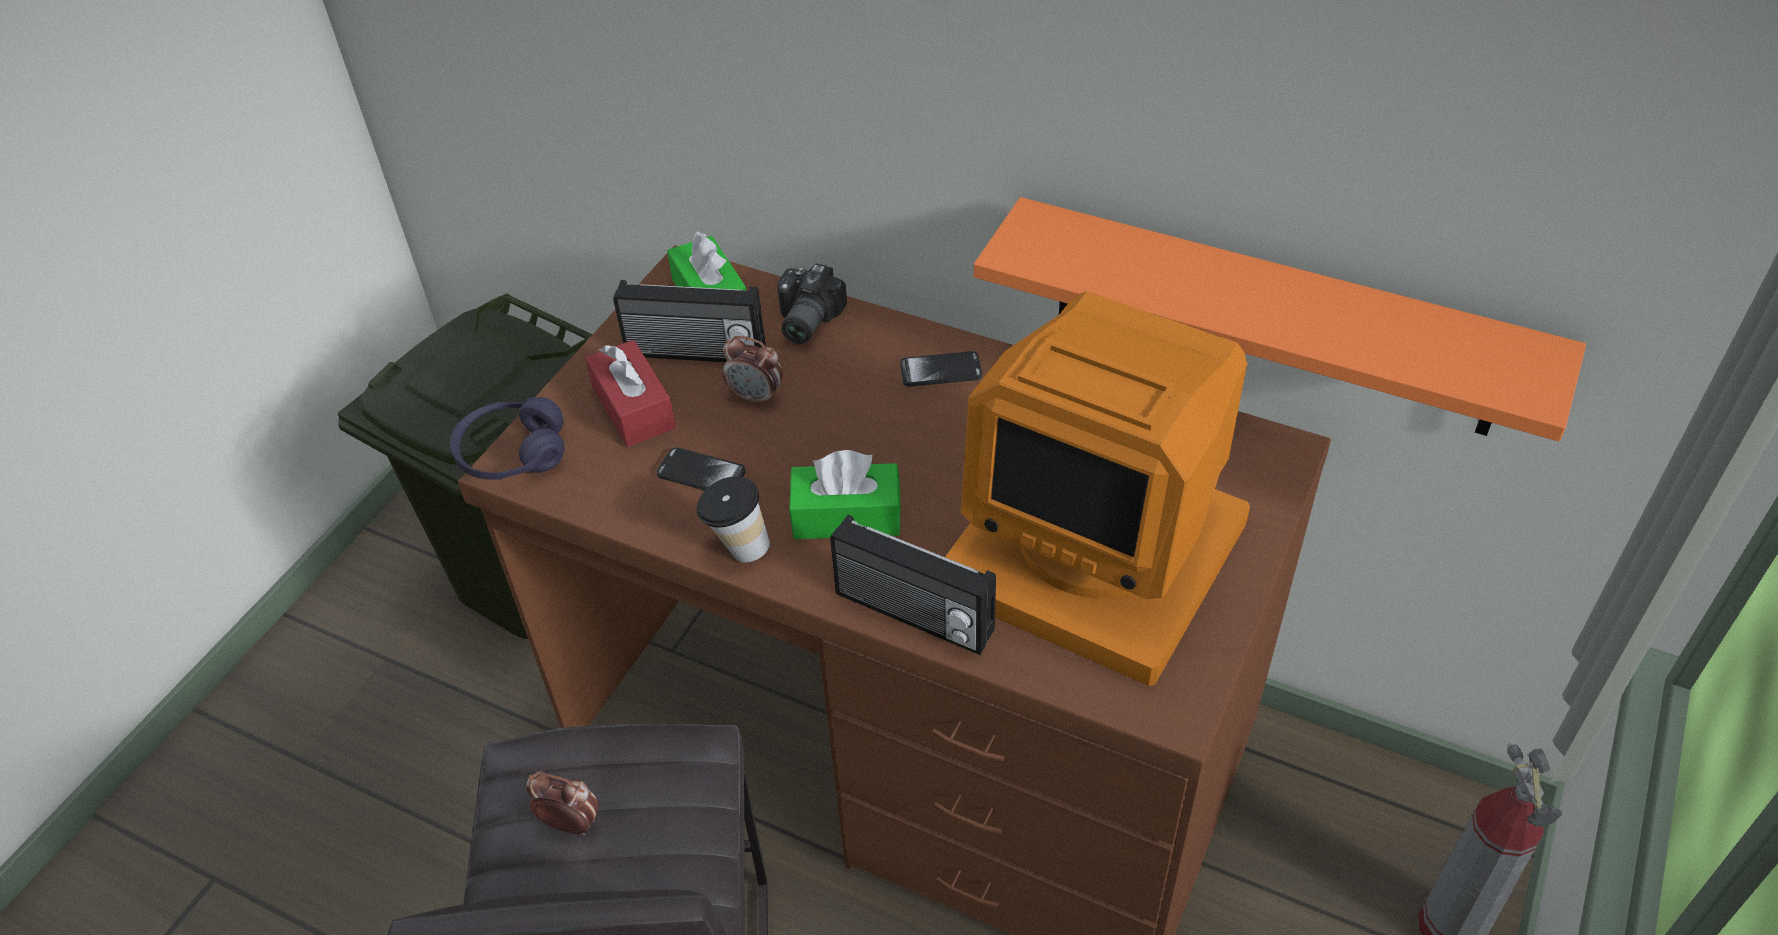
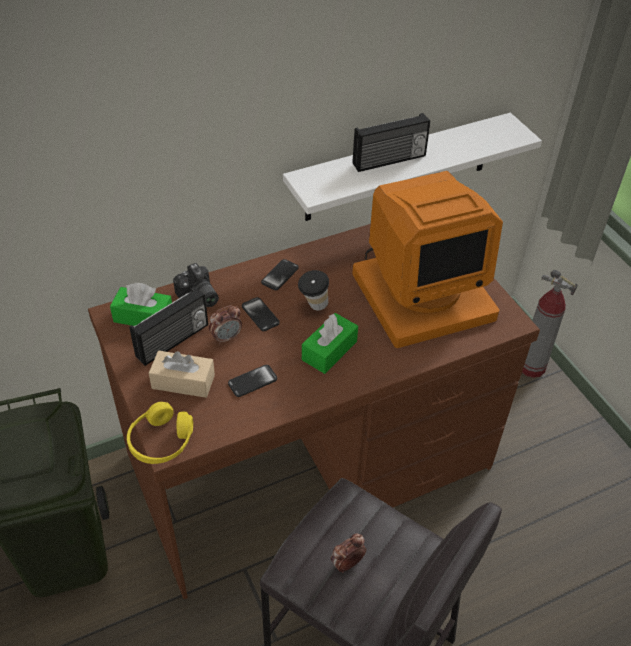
camera: 55 degrees left, 0 degrees up
(512, 454) = (161, 441): purple headphones -> yellow headphones
(634, 408) = (183, 381): red tissue box -> beige tissue box
(738, 548) = (310, 394): cup -> cup (313, 307)
(837, 401) = (260, 315): none -> phone
(912, 615) = (402, 362): radio -> radio (389, 160)
(1274, 318) = (399, 168): orange shelf -> white shelf

